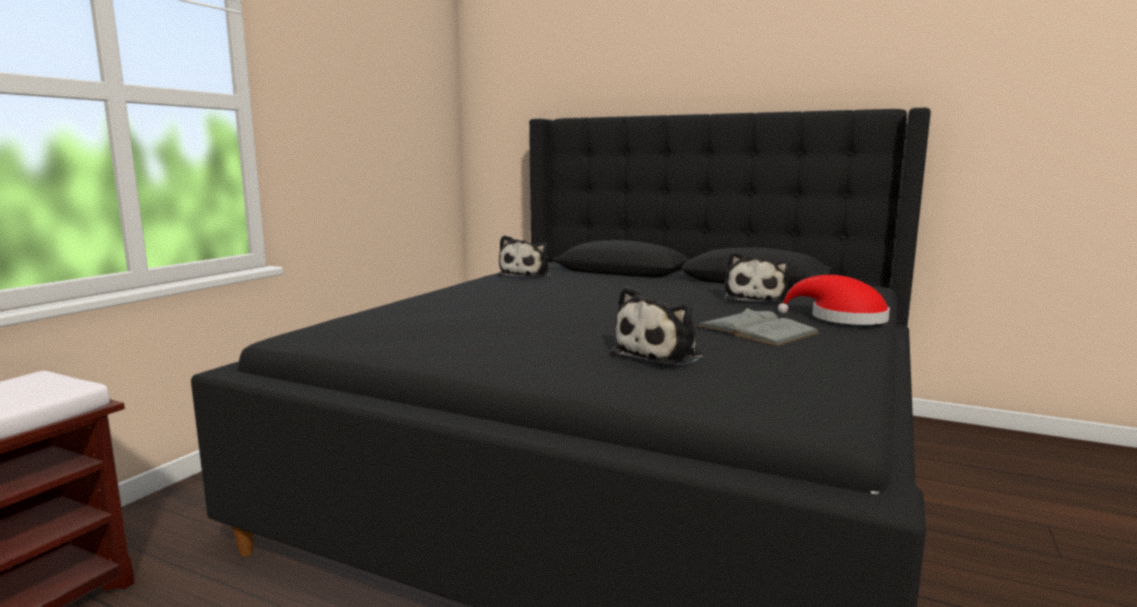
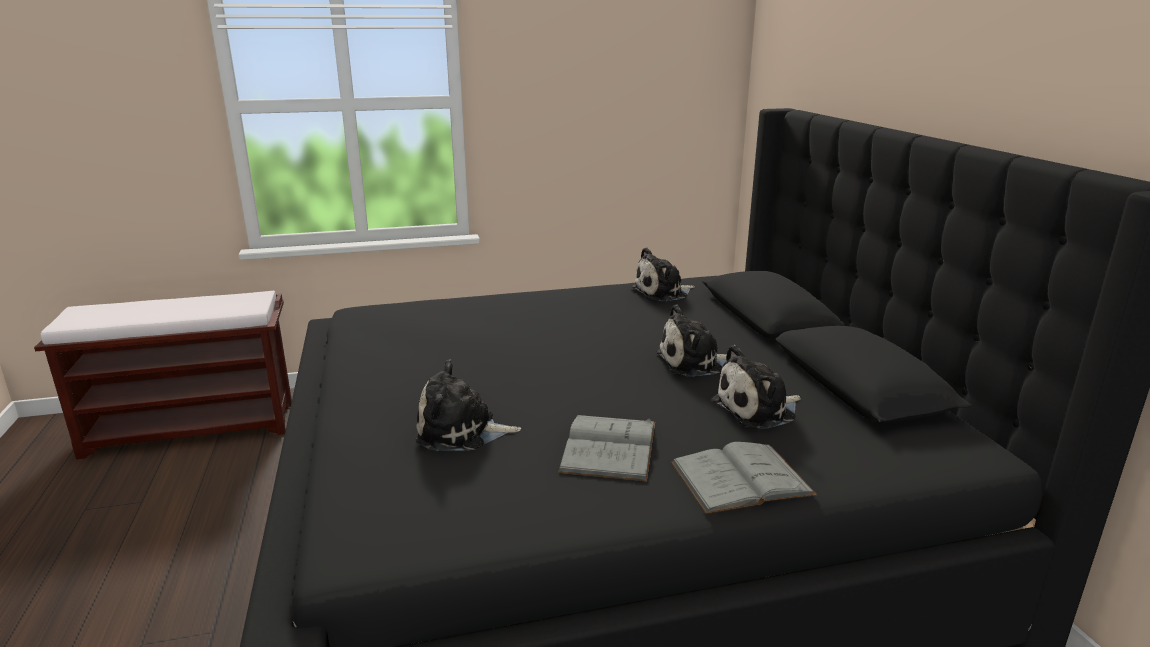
camera: 50 degrees right, 10 degrees up
(661, 293) = (694, 363): none -> plush toy
(841, 319) = (741, 478): red hat -> grey book

